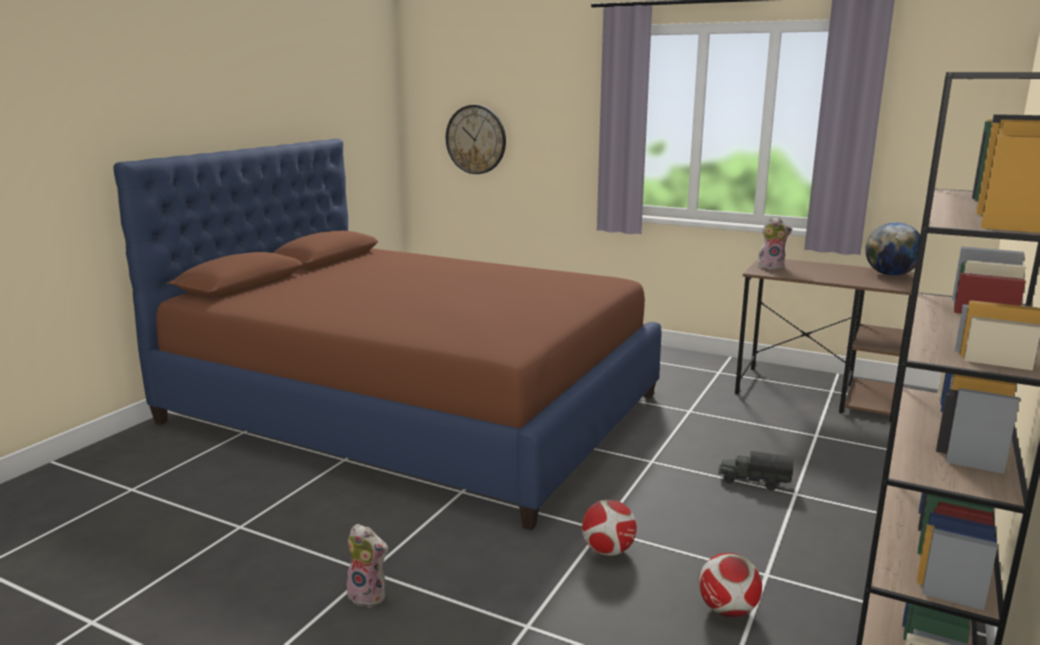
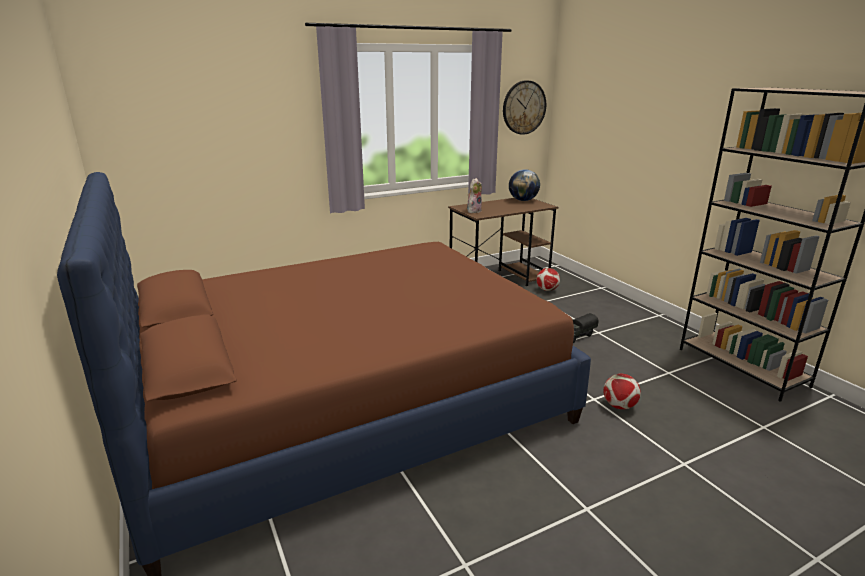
camera: 55 degrees left, 5 degrees up
(369, 595) = (619, 518): plush toy -> none
(476, 139) = (188, 152): wall clock -> wall clock (524, 107)
(727, 610) = (695, 396): football -> football (547, 290)

